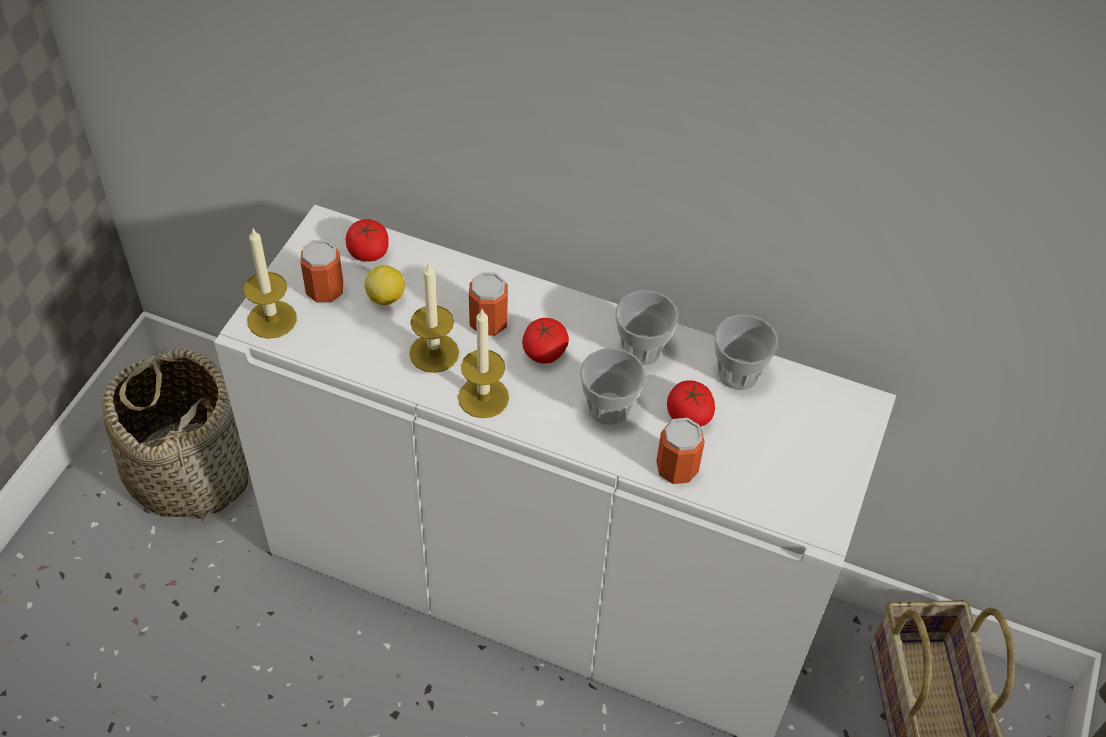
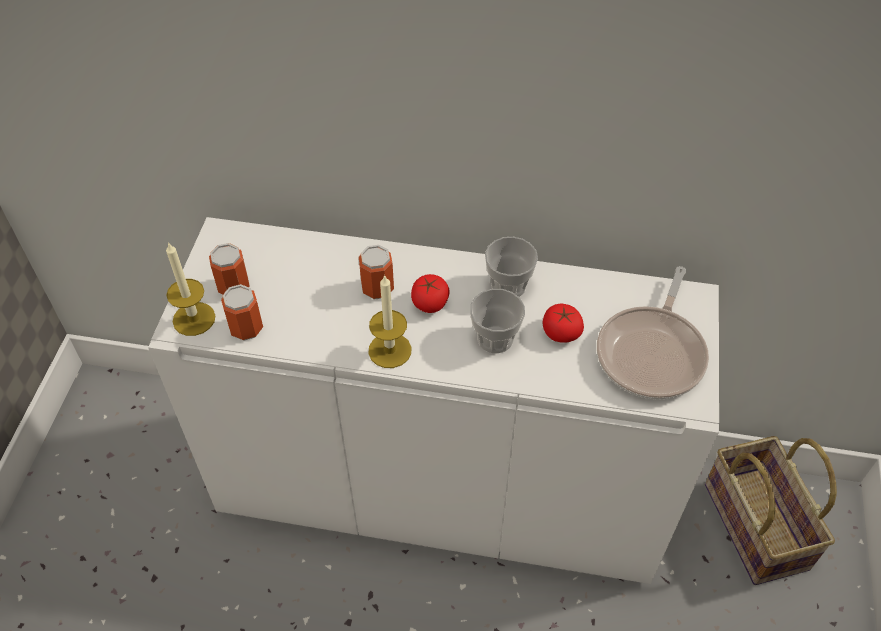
camera: 10 degrees left, 0 degrees up
(191, 471) = (134, 457): basket -> none
(368, 252) = (262, 248): tomato -> none
(386, 297) = (287, 283): lemon -> none
(434, 353) = (339, 321): candle -> none
(676, 469) = (564, 378): can -> can (246, 328)
(738, 373) = (590, 291): cup -> none
(790, 460) = (652, 353): none -> frying pan

